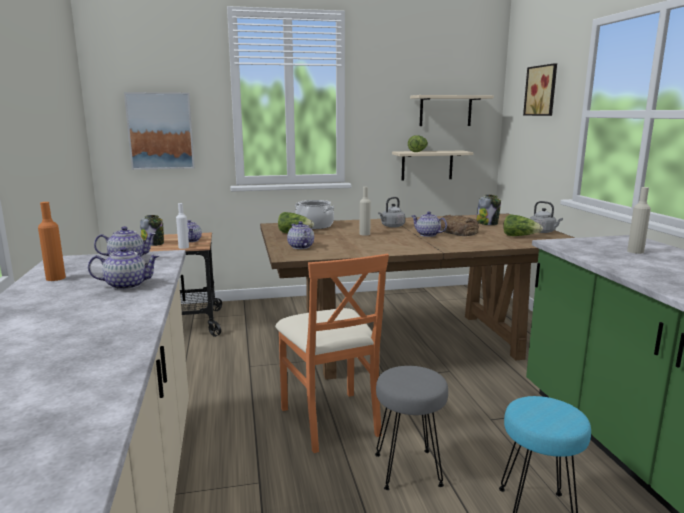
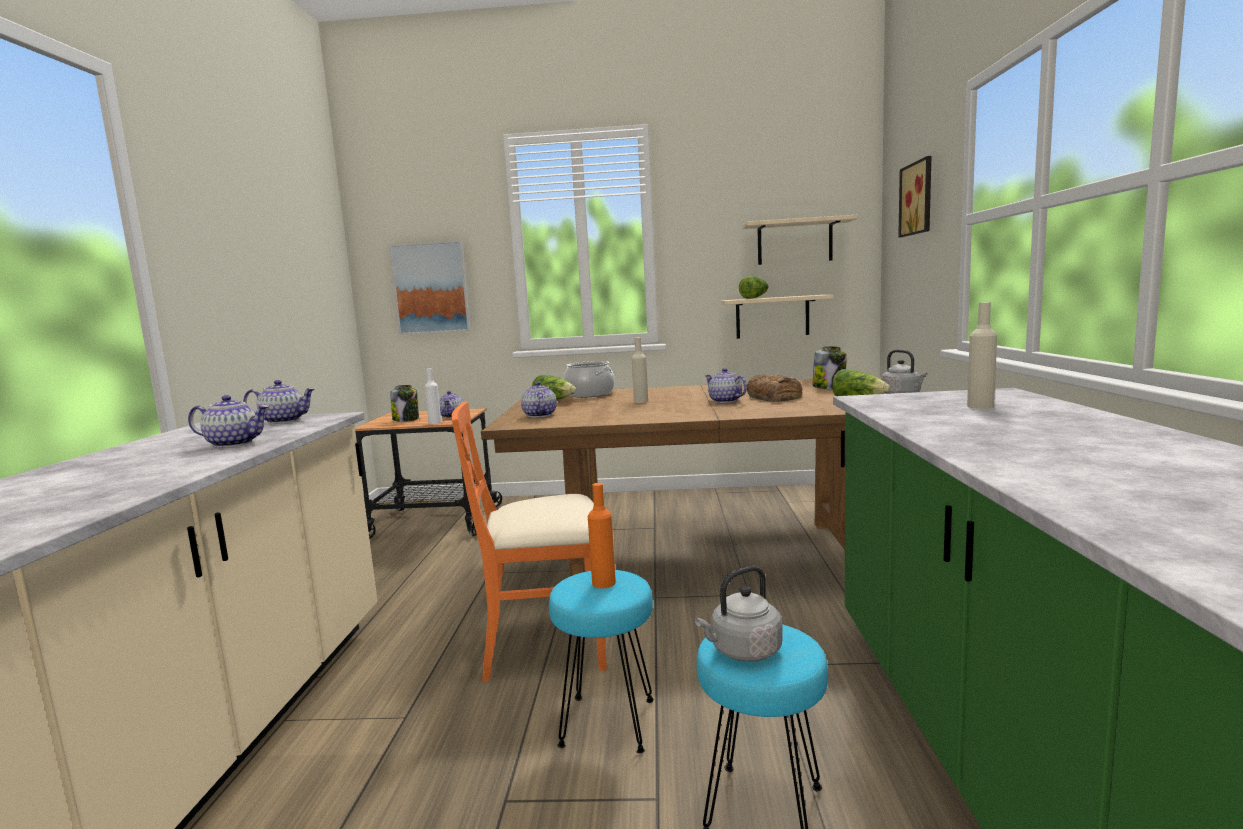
camera: 15 degrees right, 5 degrees down
(55, 278) = (178, 437): orange bottle -> orange bottle (603, 583)
(330, 420) = (546, 646): orange chair -> orange chair turned 90 degrees clockwise
(391, 226) = (689, 393): grey kettle -> grey kettle (743, 651)
(409, 469) = (609, 723): grey stool -> turquoise stool

